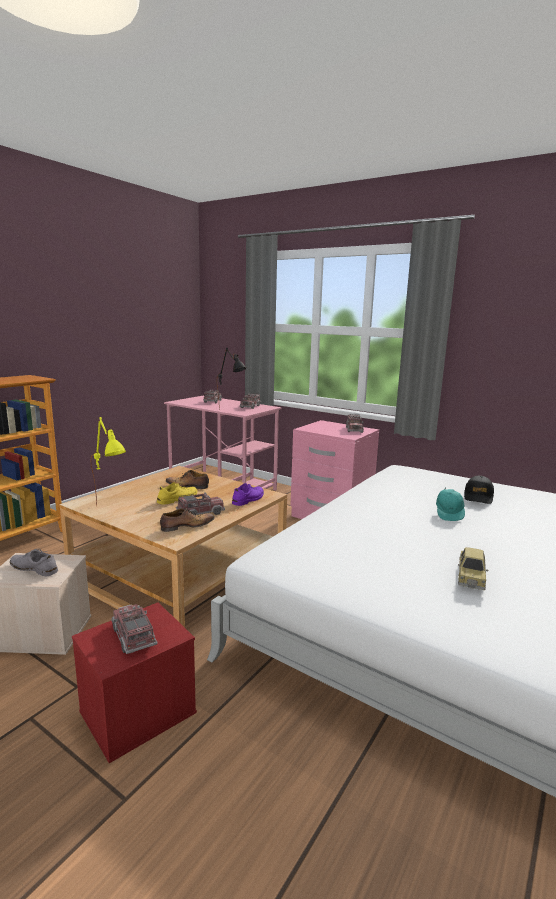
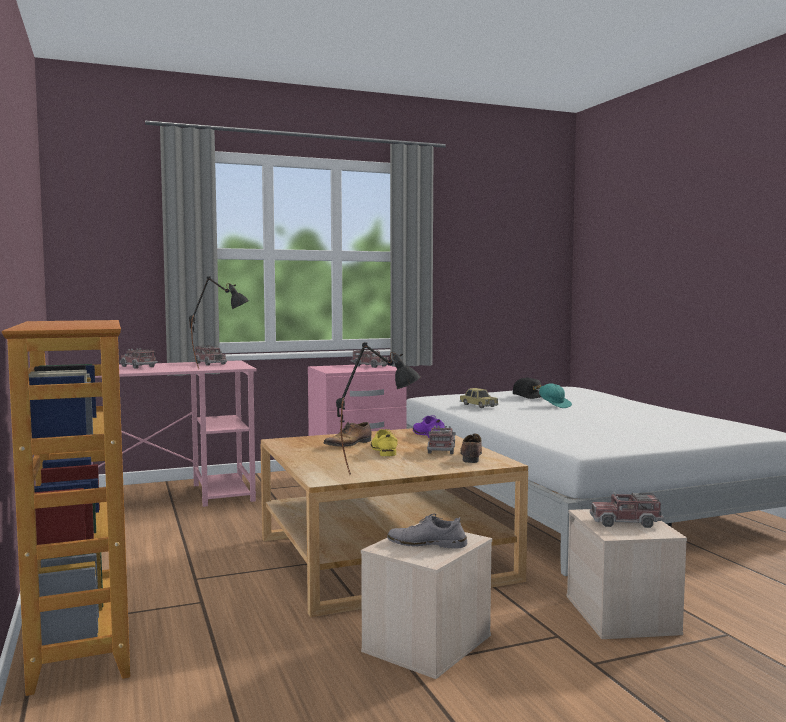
camera: 55 degrees left, 10 degrees down
(34, 568) = (427, 543): grey shoe -> grey shoe turned 45 degrees clockwise
(111, 511) = (378, 472): yellow table lamp -> black table lamp
(137, 713) = (623, 615): red storage box -> beige storage box
(471, 576) = (658, 421): toy car -> toy car (478, 405)

